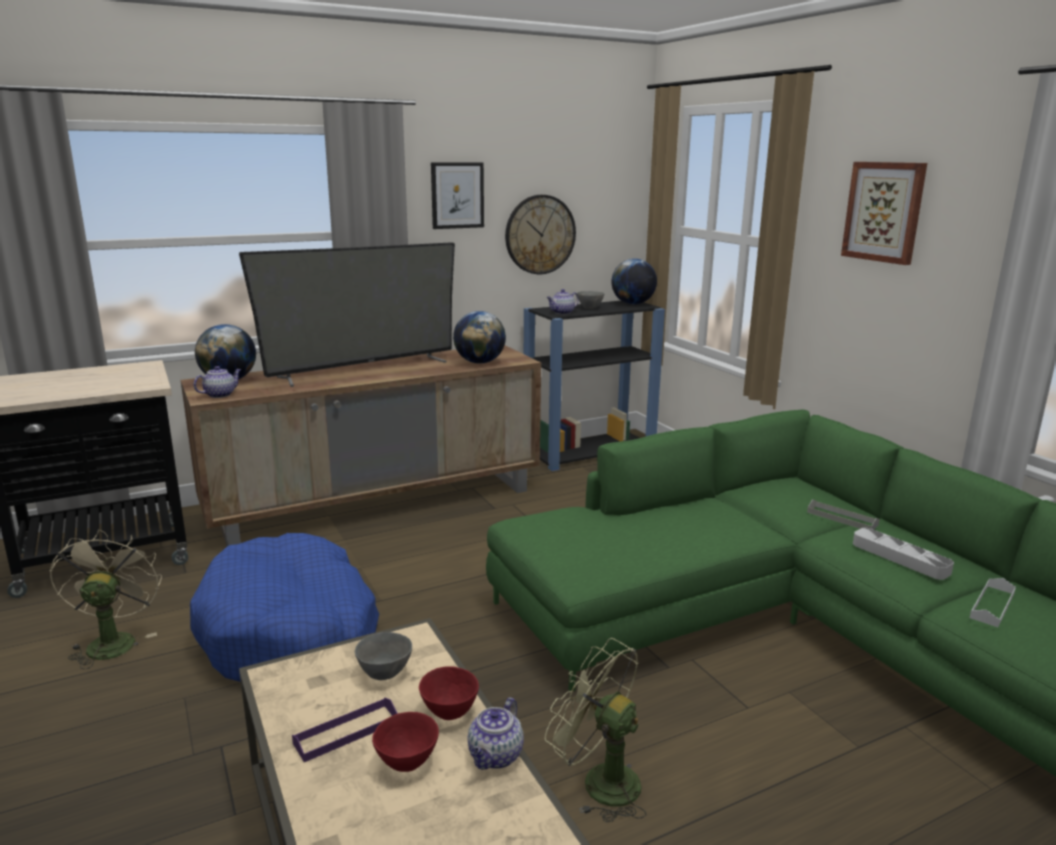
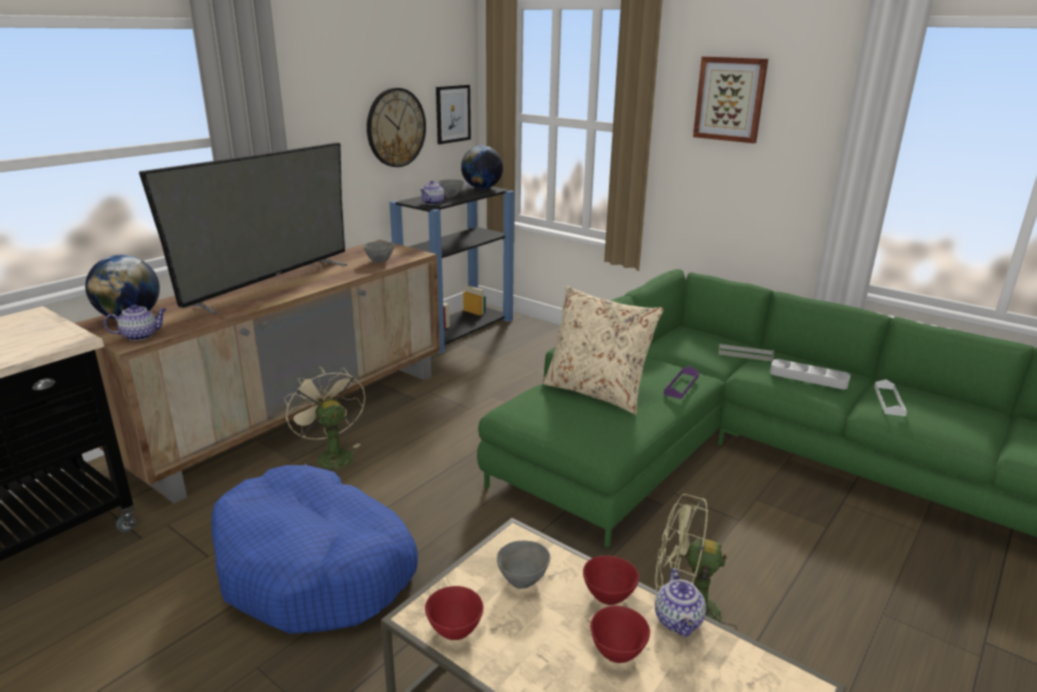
camera: 25 degrees left, 5 degrees up
(113, 641) = (118, 635): beige fan -> beige fan (330, 456)
(220, 395) = (141, 336): teapot -> teapot turned 45 degrees clockwise
(286, 696) = (455, 631): none -> red bowl
(346, 732) = (541, 645): purple tray -> purple tray (681, 385)
(457, 195) = (321, 92): picture -> picture (452, 114)
(479, 362) = (380, 261): globe -> grey bowl
(623, 523) = (597, 392): none -> beige pillow

